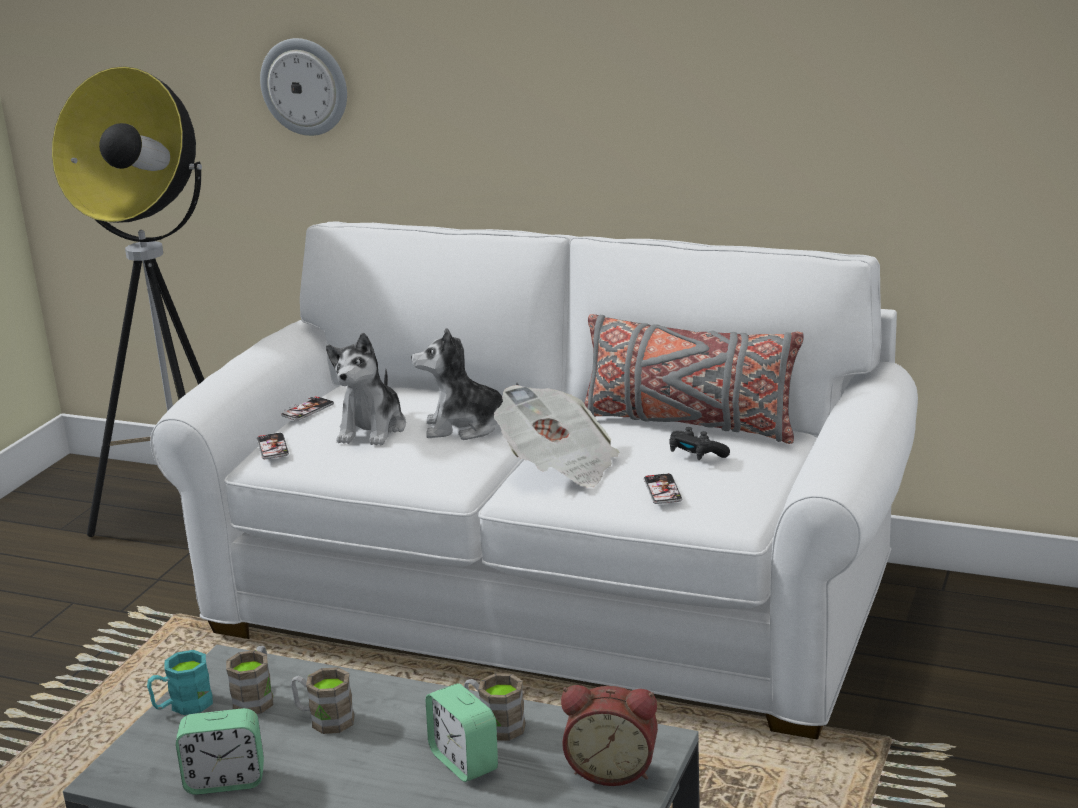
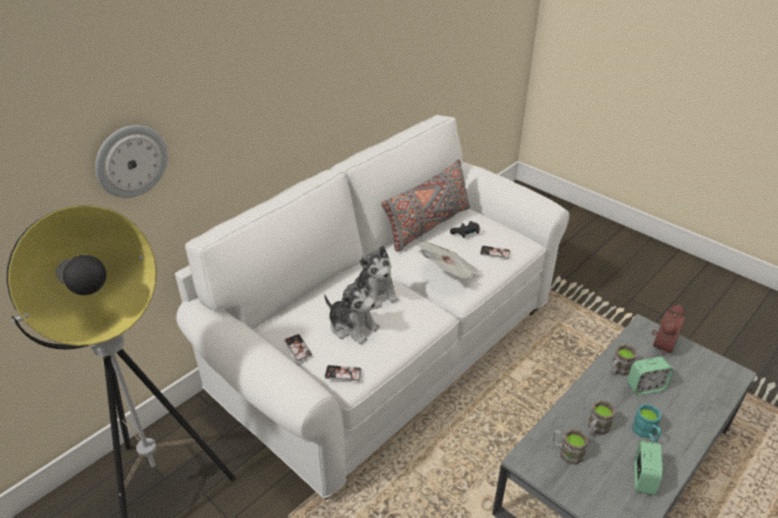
camera: 70 degrees left, 15 degrees up
(183, 706) = (564, 486): turquoise mug -> turquoise mug (646, 433)
(465, 427) = (376, 292): plush toy -> plush toy turned 45 degrees counterclockwise

